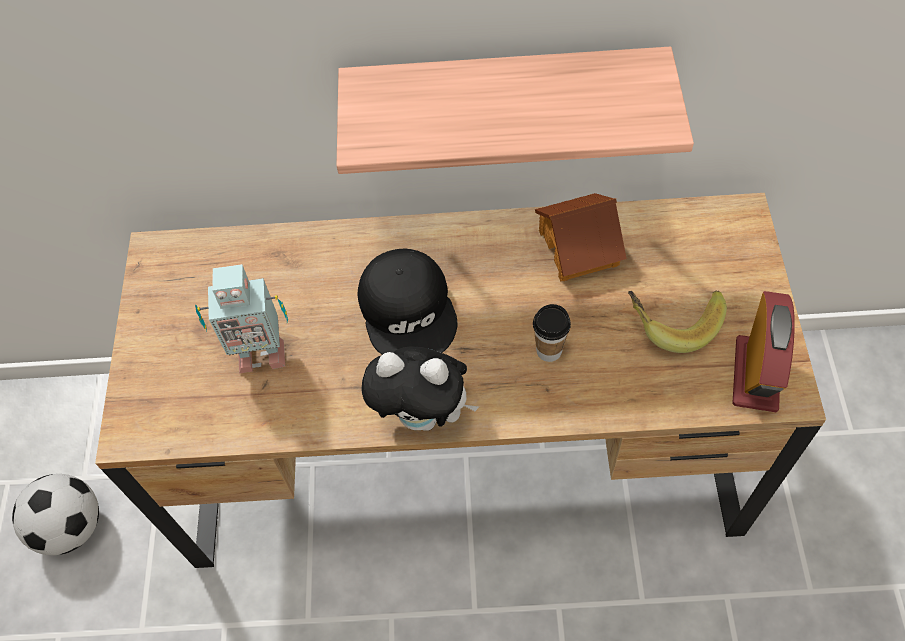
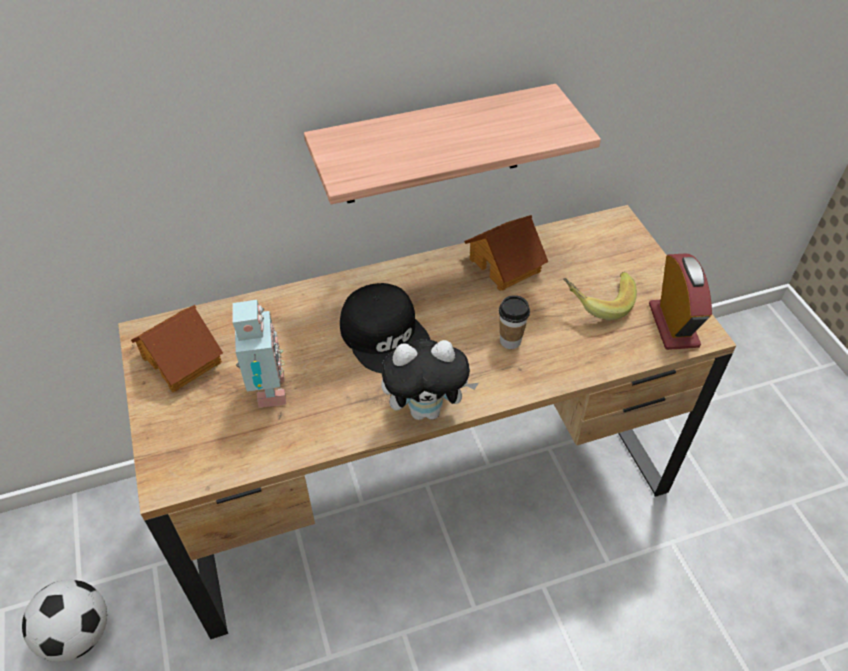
camera: 20 degrees left, 10 degrees down
(184, 292) = (183, 359): none -> toy house
(259, 353) = (267, 392): toy robot -> toy robot turned 75 degrees counterclockwise

